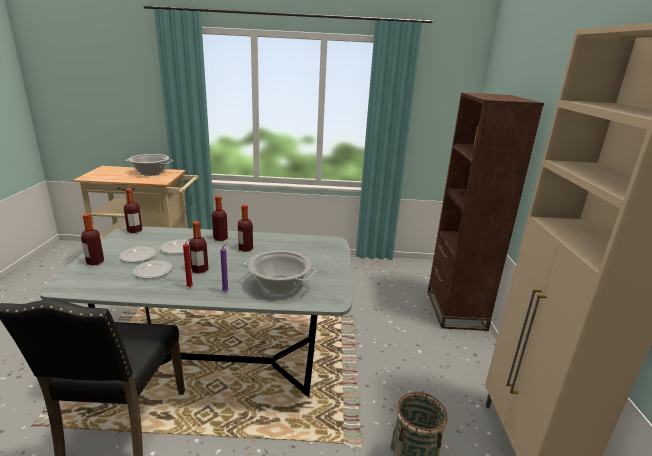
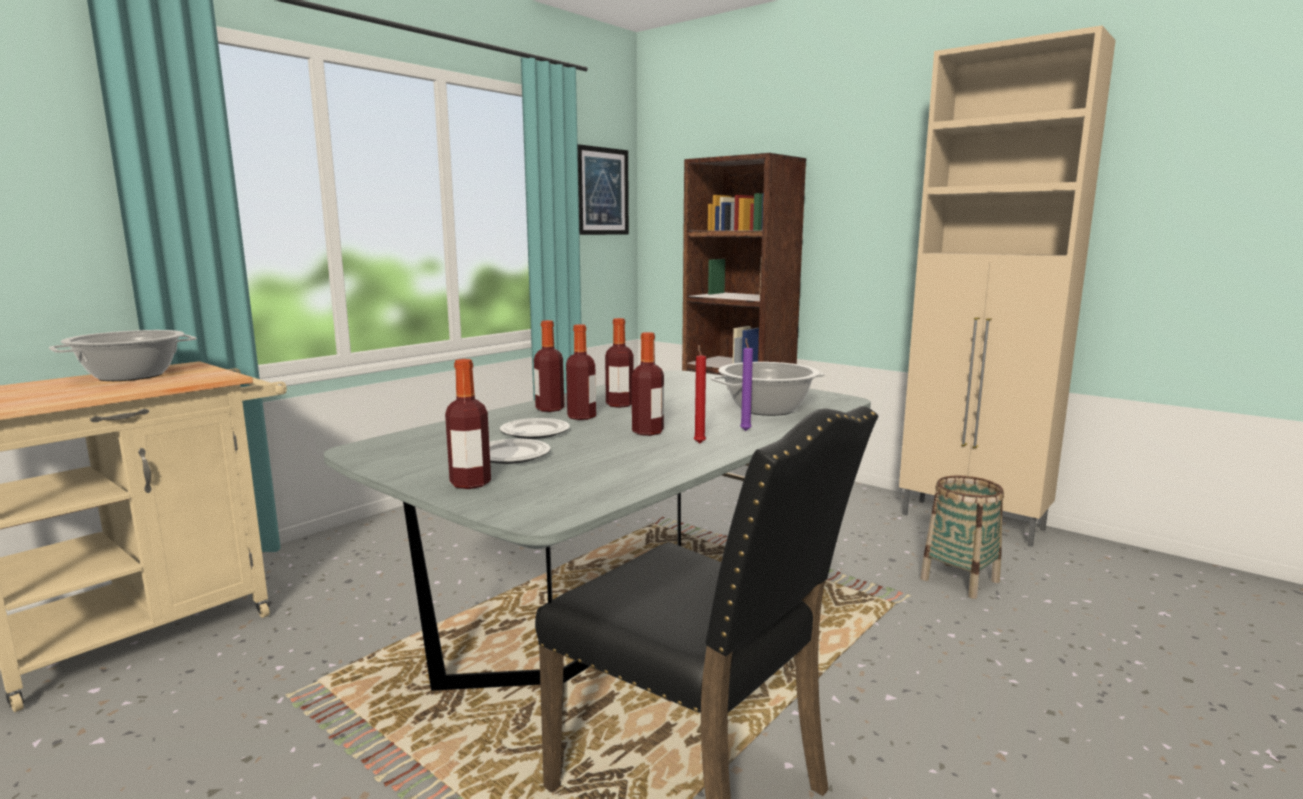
camera: 50 degrees left, 10 degrees down
(135, 230) = (376, 445): bottle -> bottle (581, 417)
(153, 271) = (599, 454): plate -> none
(443, 102) = (601, 191): none -> picture

